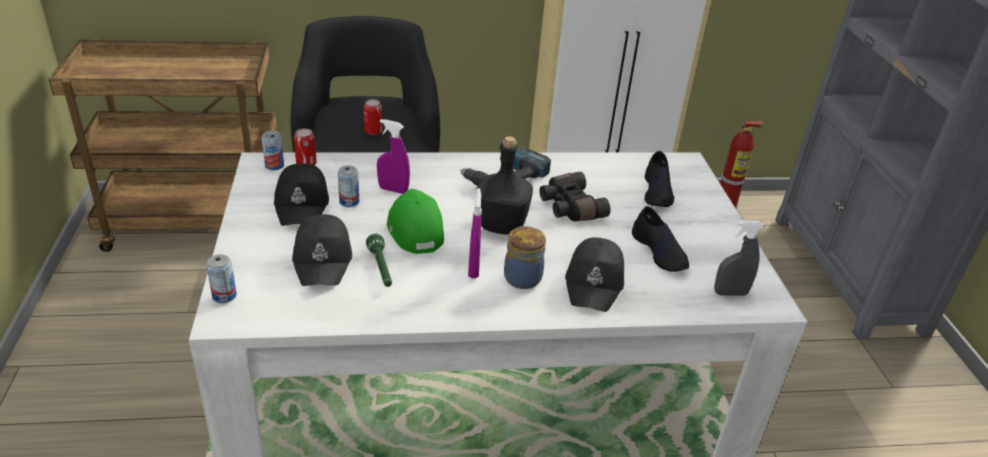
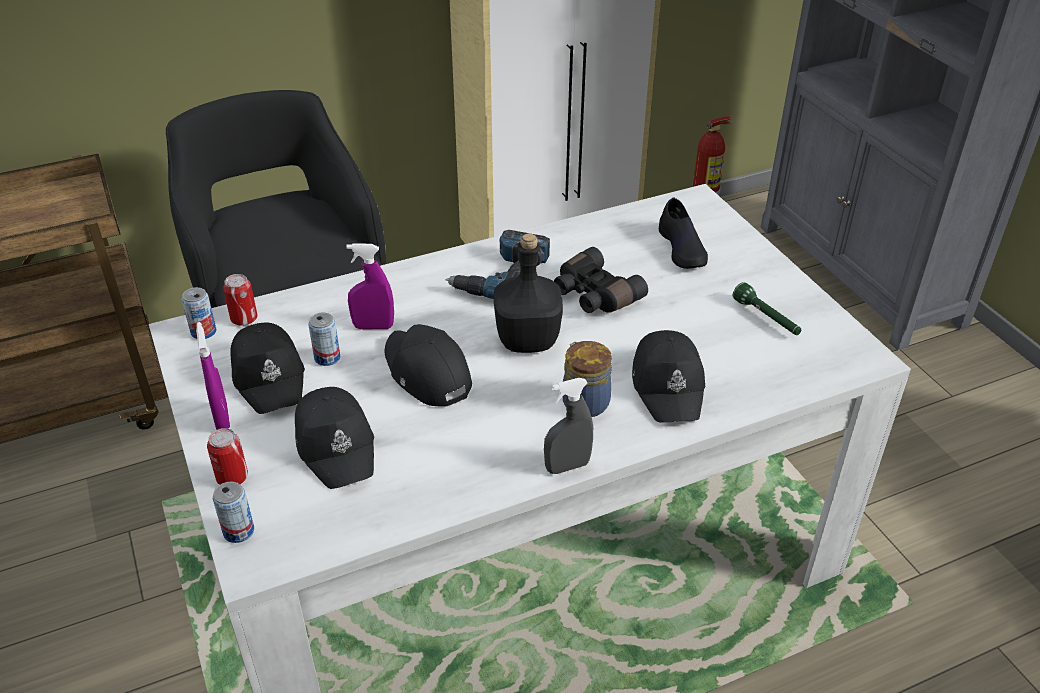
camera: 15 degrees left, 5 degrees up
(373, 131) = (298, 248): can -> can (232, 478)
(381, 268) = (414, 438): green flashlight -> green flashlight (766, 318)
(414, 229) = (426, 373): green cap -> black cap
(473, 269) = (523, 407): purple spray bottle -> purple spray bottle (222, 418)
(659, 252) = (720, 326): black shoe -> none
(730, 293) = (818, 357): grey spray bottle -> grey spray bottle (567, 466)

